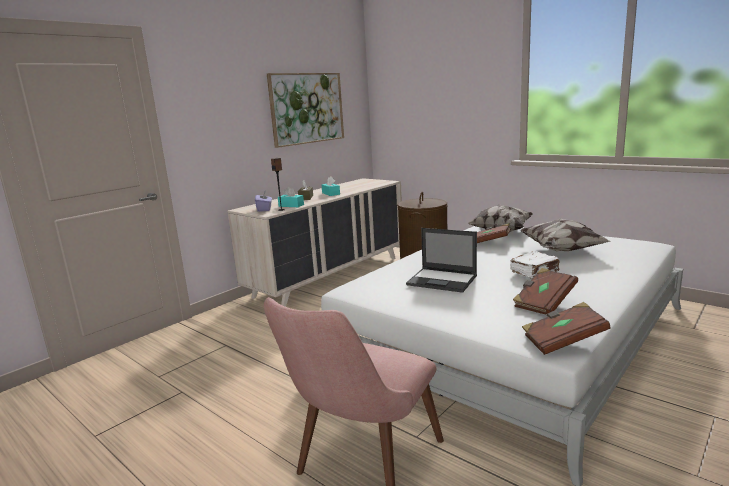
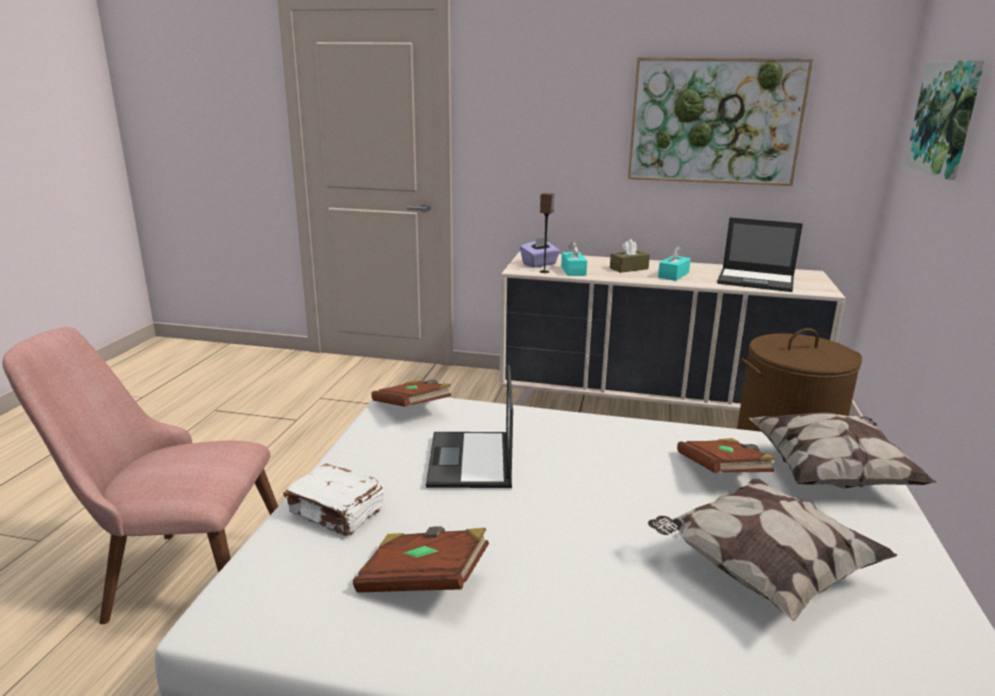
camera: 60 degrees right, 5 degrees up
(361, 186) = (756, 280): none -> laptop
(415, 93) = (946, 118): none -> picture
(535, 272) = (576, 550): white book -> white book (337, 512)
(563, 341) = (254, 619): brown book -> brown book (412, 408)

